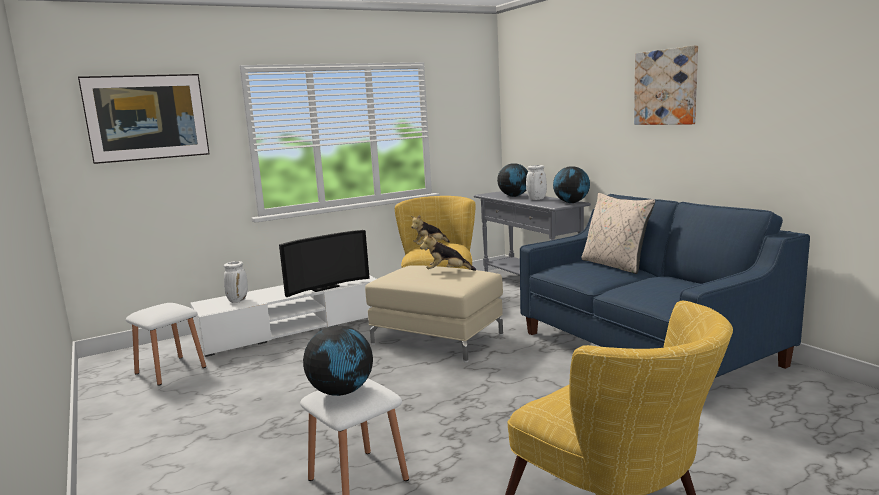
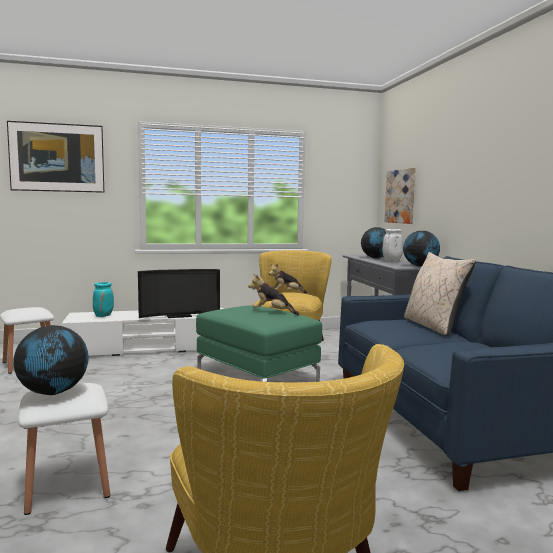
camera: 15 degrees right, 5 degrees down
(238, 300) = (103, 316): white vase -> turquoise vase
(438, 339) = (257, 376): beige ottoman -> green ottoman
(666, 87) = (510, 149): picture -> picture (401, 196)

